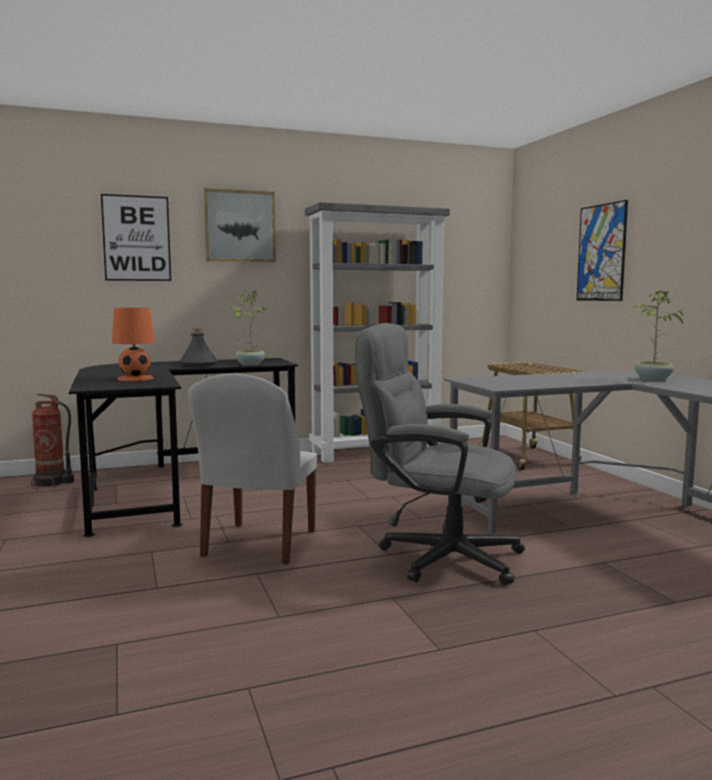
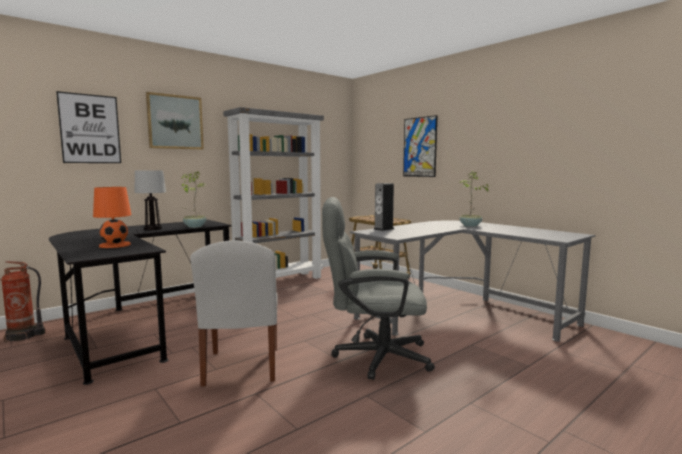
camera: 20 degrees left, 0 degrees up
(198, 365) = (152, 229): grey bottle -> table lamp
(500, 377) = (383, 229): none -> speaker

